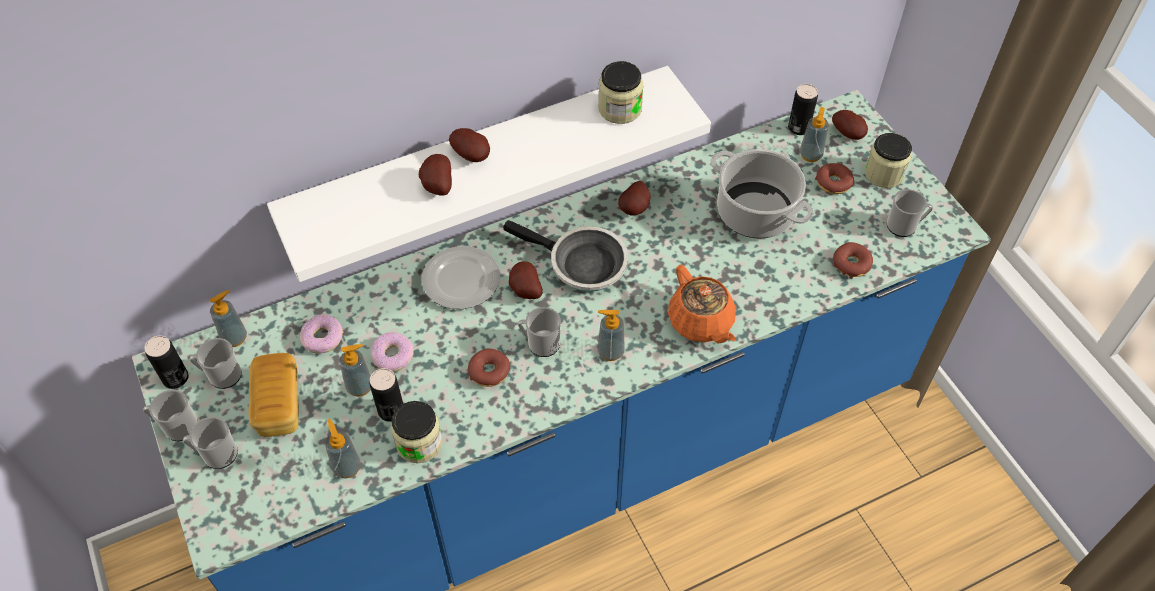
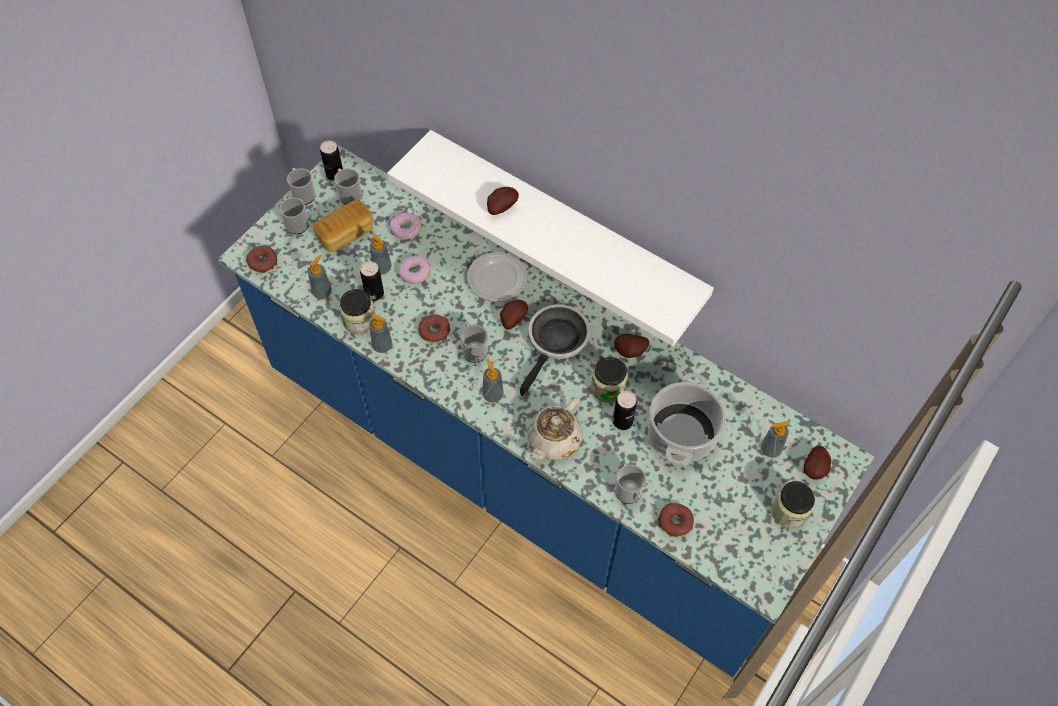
camera: 60 degrees right, 5 degrees up
(234, 338) = (379, 185): soap dispenser -> soap dispenser (382, 345)
(473, 156) = (540, 213): potato -> none
(581, 264) = (556, 342): frying pan -> frying pan turned 150 degrees counterclockwise
(620, 109) = (645, 277): jar -> jar (608, 388)
(701, 322) = (553, 440): orange teapot -> beige teapot
(798, 128) = (794, 429): can -> can (622, 421)
(833, 183) = (752, 477): donut -> donut (263, 262)
(904, 226) = (742, 548): mug -> mug (629, 494)

